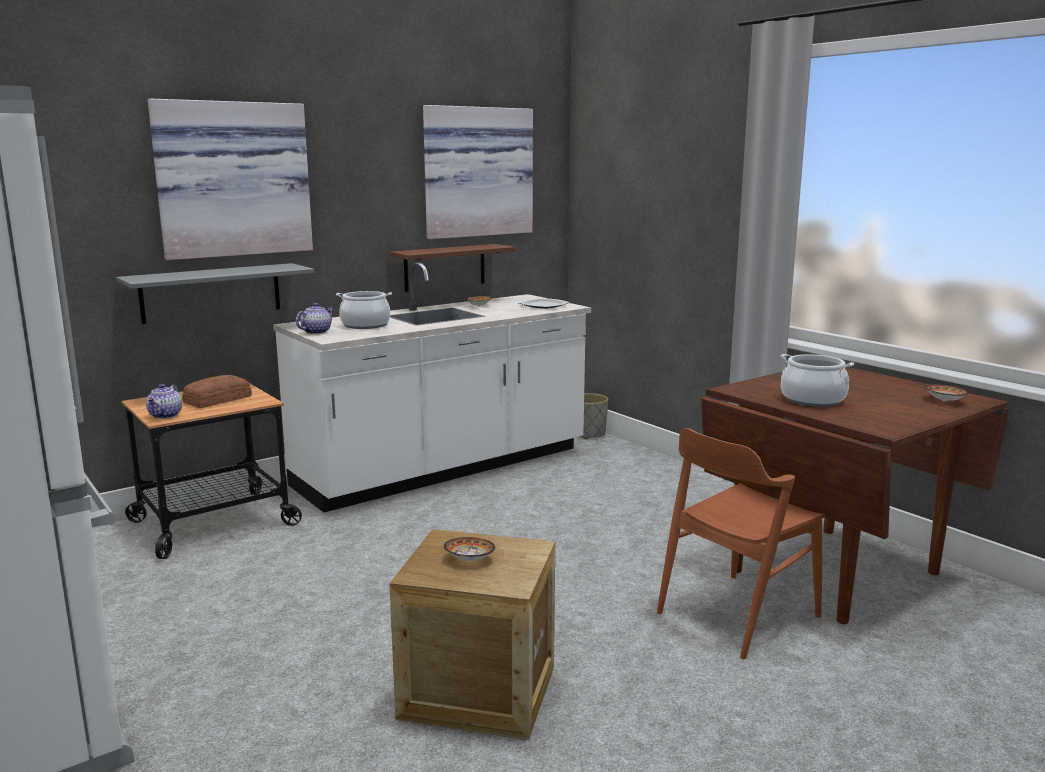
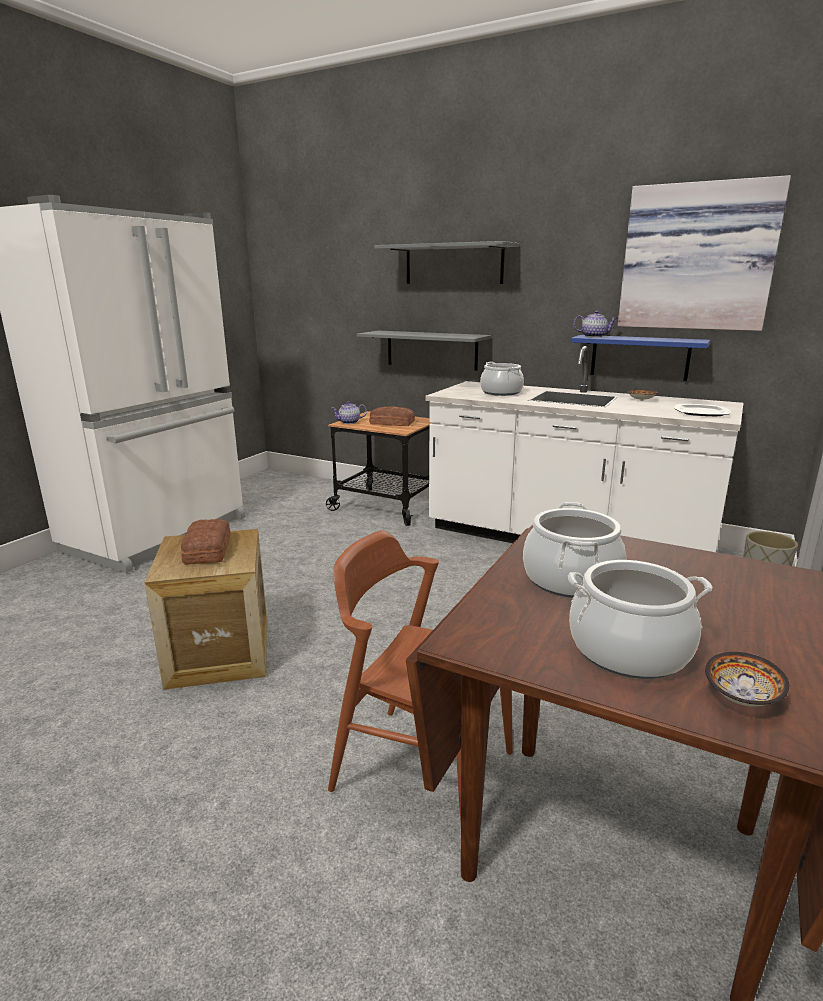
camera: 65 degrees right, 5 degrees up
(232, 179) = (453, 264): picture -> grey shelf
(316, 332) = (458, 389): teapot -> teapot (594, 336)
(445, 267) = (639, 357): brown shelf -> blue shelf
(470, 560) = (206, 550): bowl -> bread
(900, 406) = (629, 650): none -> cooking pot

